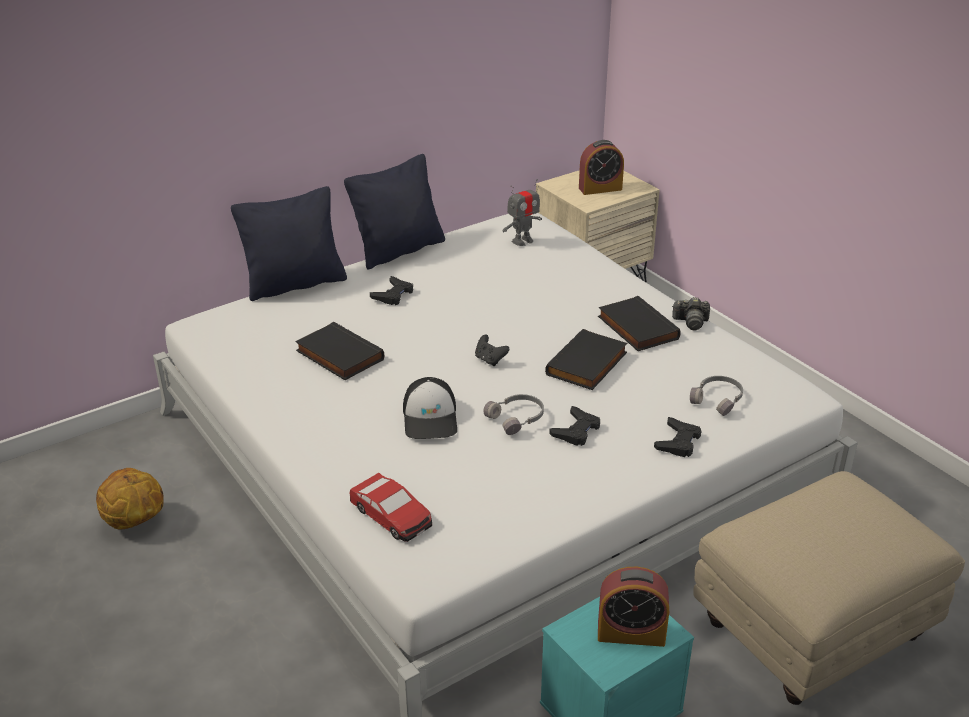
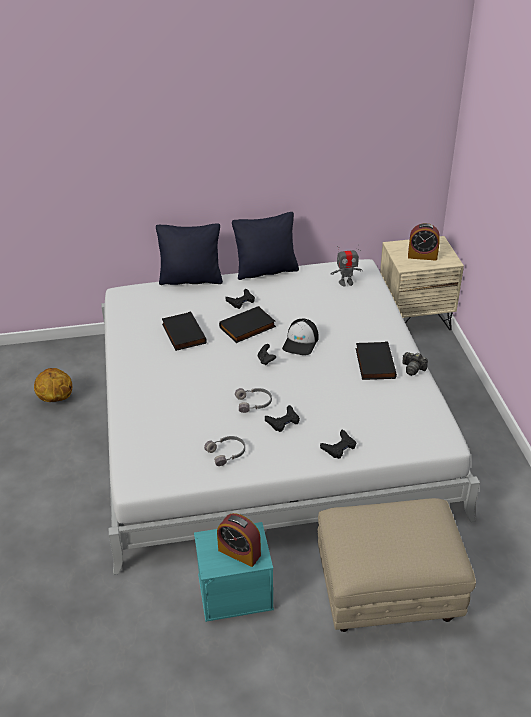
camera: 25 degrees right, 5 degrees up
(391, 516) = (145, 441): toy car -> none
(431, 418) = (205, 388): cap -> cap (301, 342)
(588, 364) = (323, 380): black book -> black book (248, 328)
(718, 400) = (387, 427): grey headphones -> grey headphones (227, 453)

